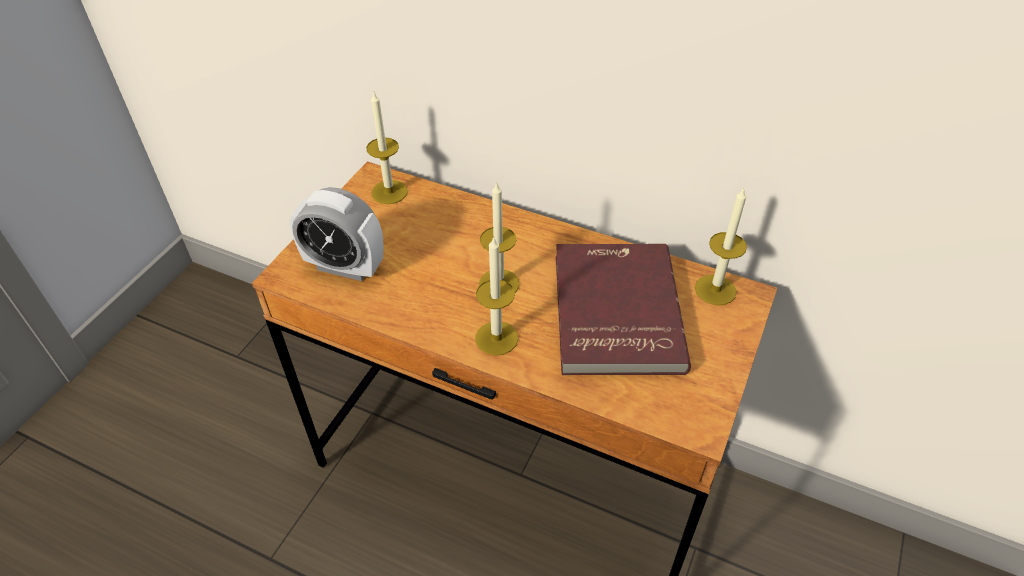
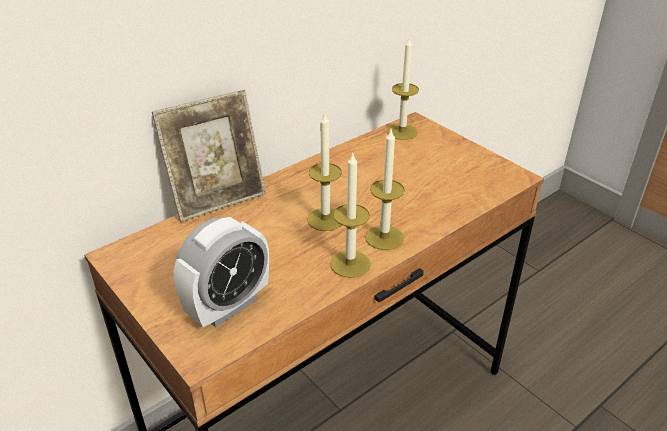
camera: 65 degrees left, 10 degrees down
(389, 192) = (149, 250): candle -> candle (350, 264)
(484, 200) = (218, 199): none -> picture frame
(613, 312) = (394, 176): red book -> none

